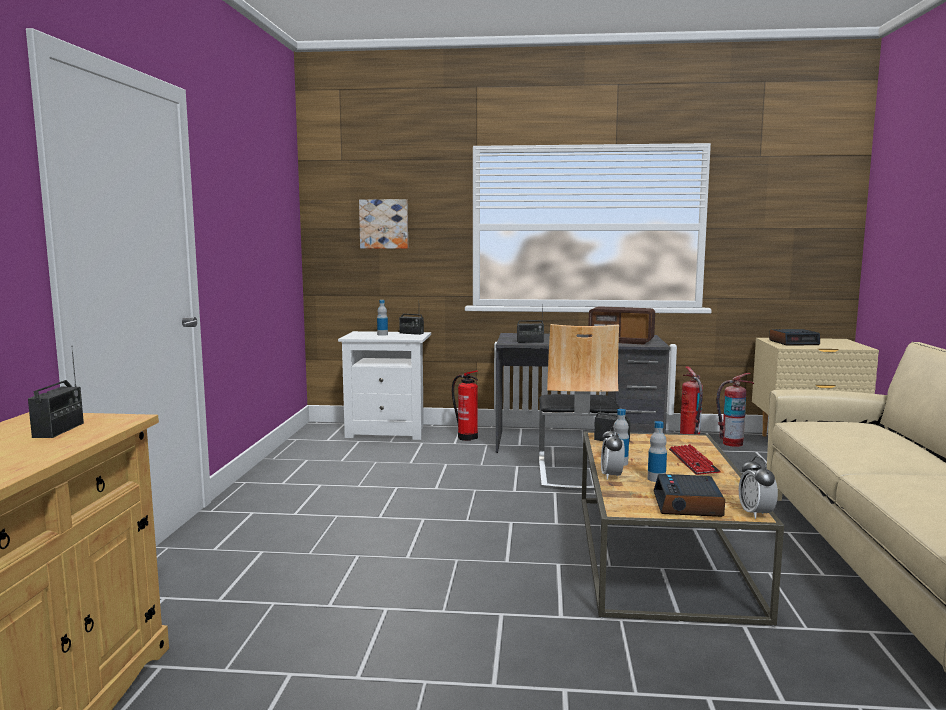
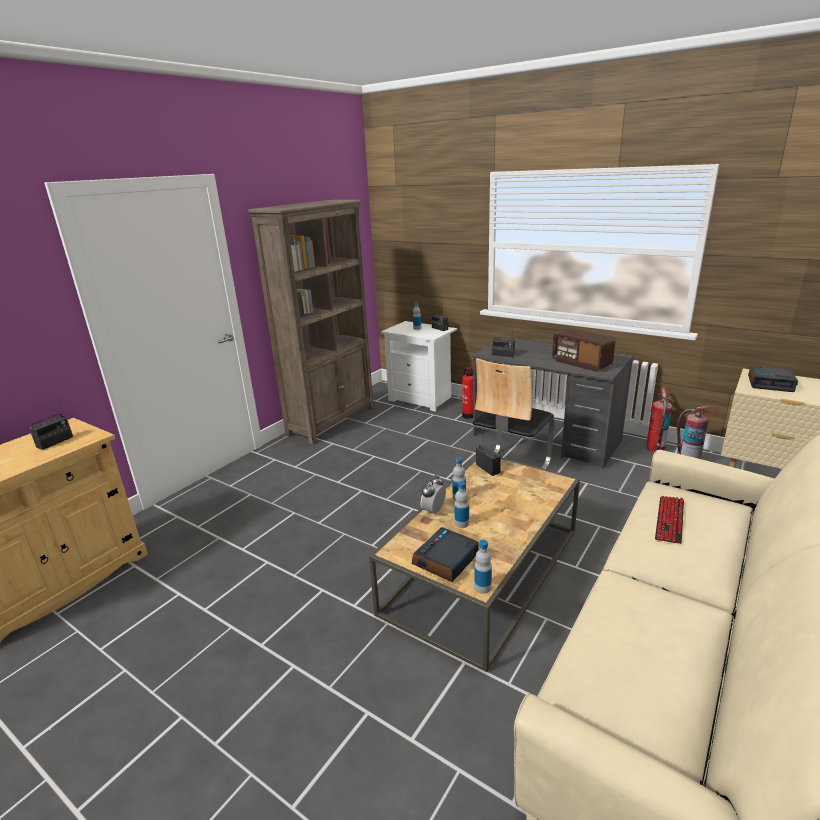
camera: 30 degrees right, 15 degrees up
(289, 465) = (332, 421): none -> brown bookcase
(384, 224) = (425, 239): picture -> none
(693, 461) = (518, 510): keyboard -> keyboard (669, 520)
(756, 514) = (482, 587): alarm clock -> bottle

